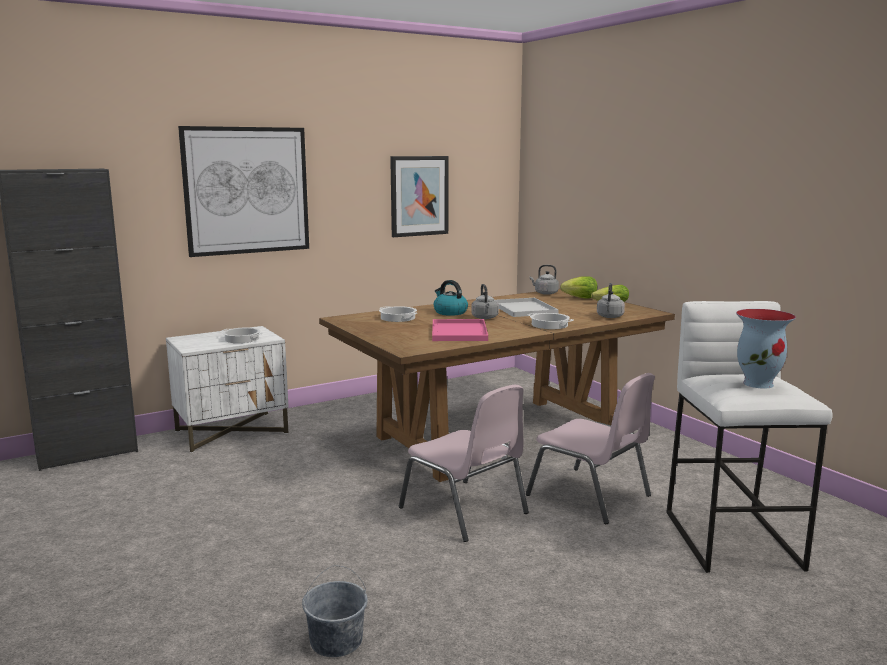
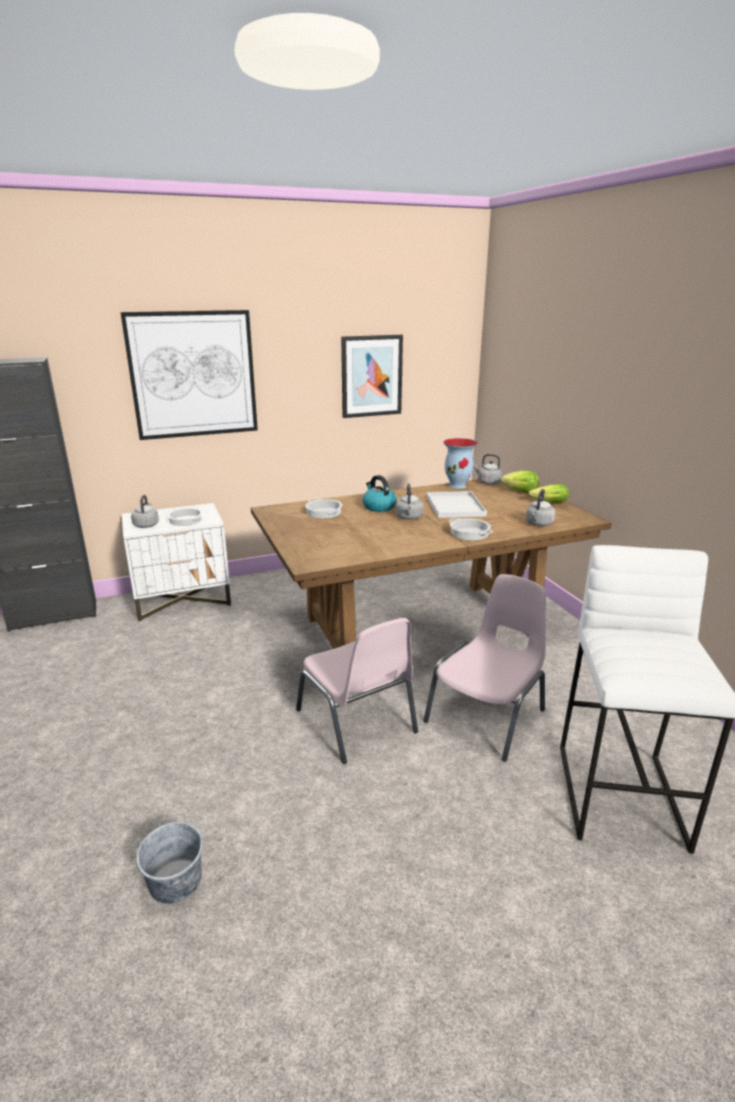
camera: 10 degrees right, 10 degrees up
(201, 344) = (146, 525): none -> grey kettle
(460, 332) = (373, 539): pink tray -> none
(590, 496) = (487, 716): pink chair -> pink chair turned 105 degrees counterclockwise
(758, 383) = (661, 656): vase -> vase (458, 485)

